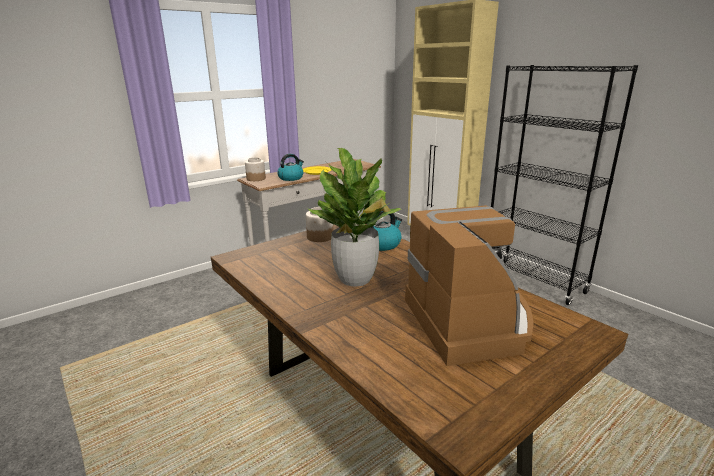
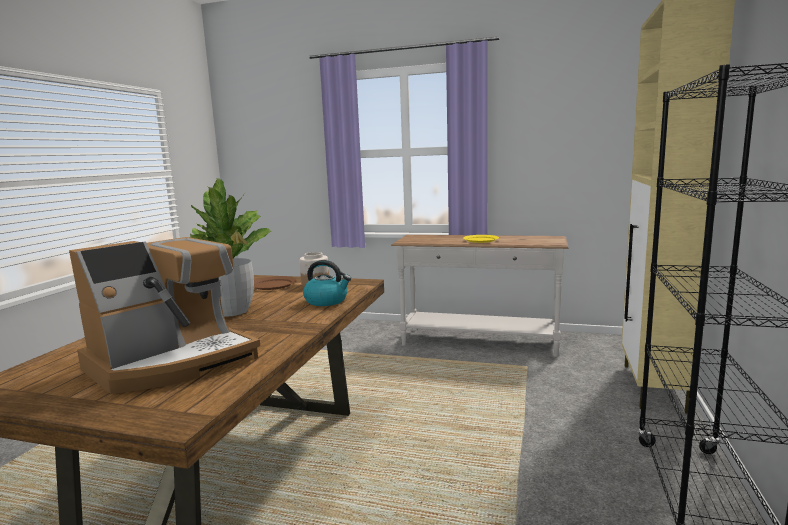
camera: 55 degrees right, 10 degrees down
(256, 179) = (415, 236): jar -> none
(291, 178) = (441, 240): kettle -> none
(292, 251) = (272, 285): none -> brown plate

